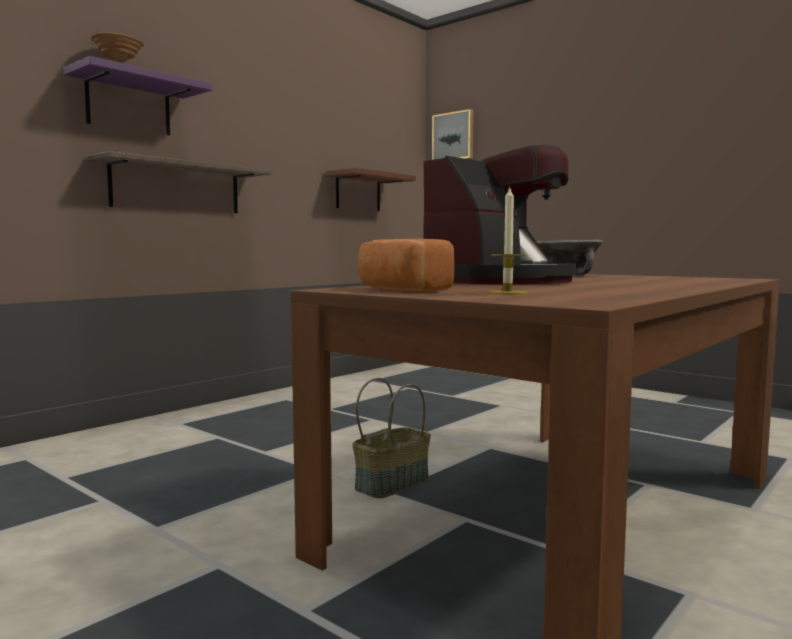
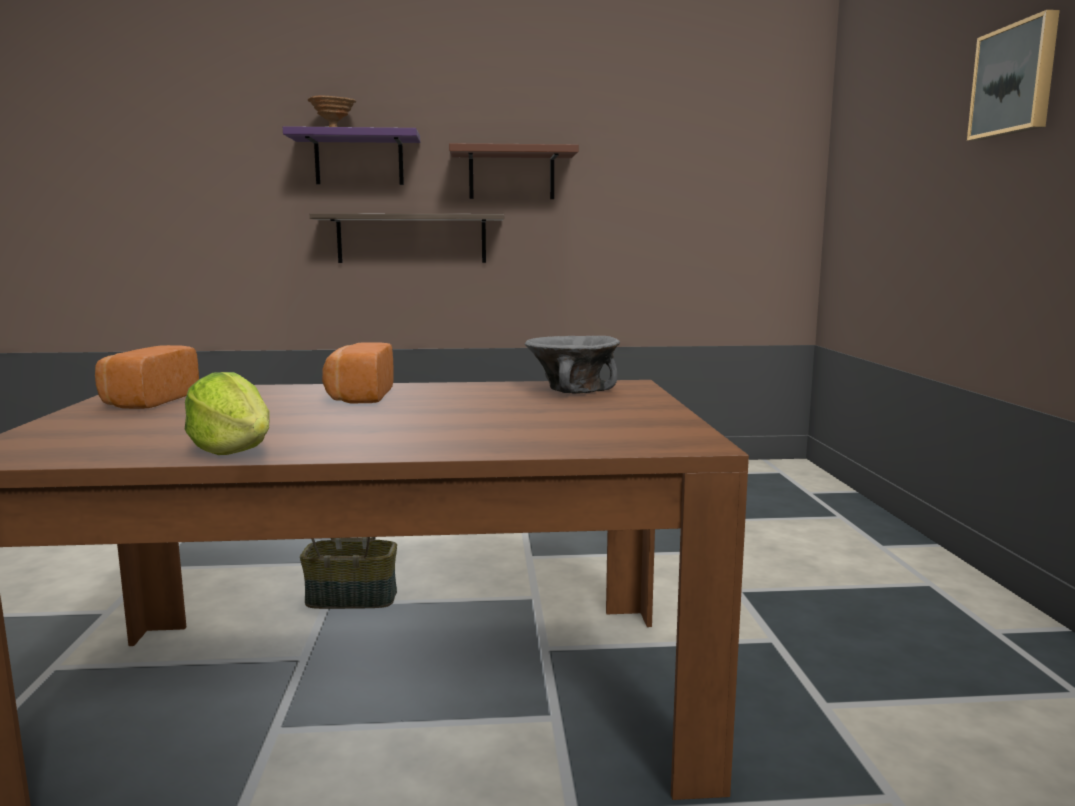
camera: 45 degrees right, 5 degrees up
(358, 192) = (680, 225): brown shelf -> brown shelf (511, 174)
(453, 137) = (851, 131): picture -> picture (1015, 80)
(500, 281) = (358, 396): coffee machine -> bread
(507, 292) = (140, 423): candle -> none
(656, 291) = (233, 451): none -> lettuce

